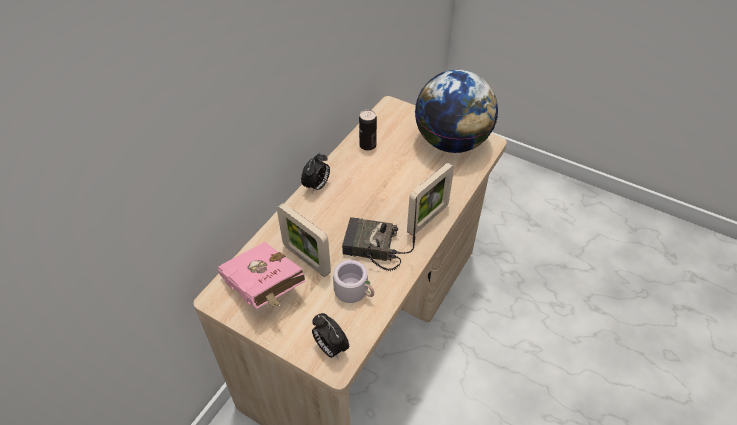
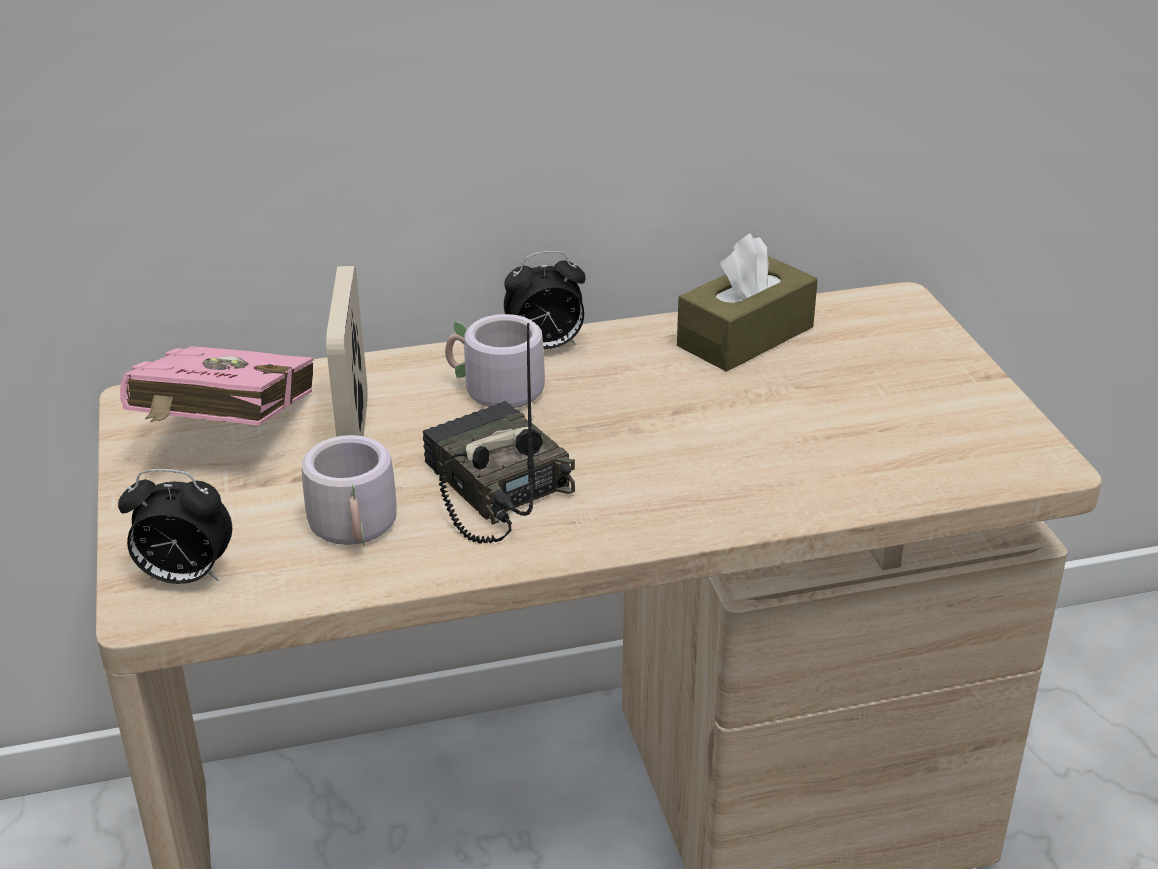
camera: 45 degrees right, 15 degrees down
(325, 214) = (494, 393): none -> grey mug
(330, 348) = (184, 577): alarm clock -> alarm clock turned 90 degrees counterclockwise
(367, 145) = (745, 336): can -> brown tissue box
(427, 219) = (678, 509): picture frame -> none
(451, 142) = (945, 419): globe -> none

